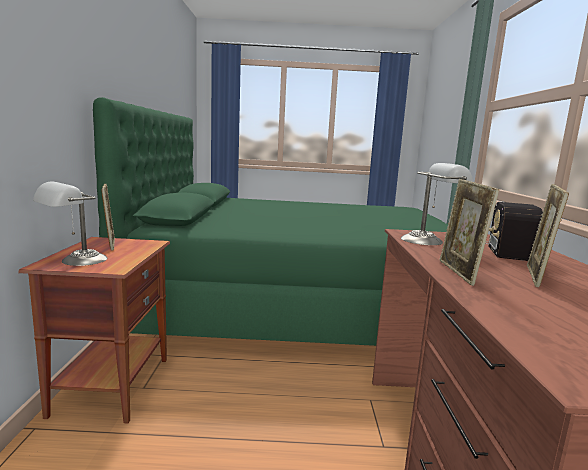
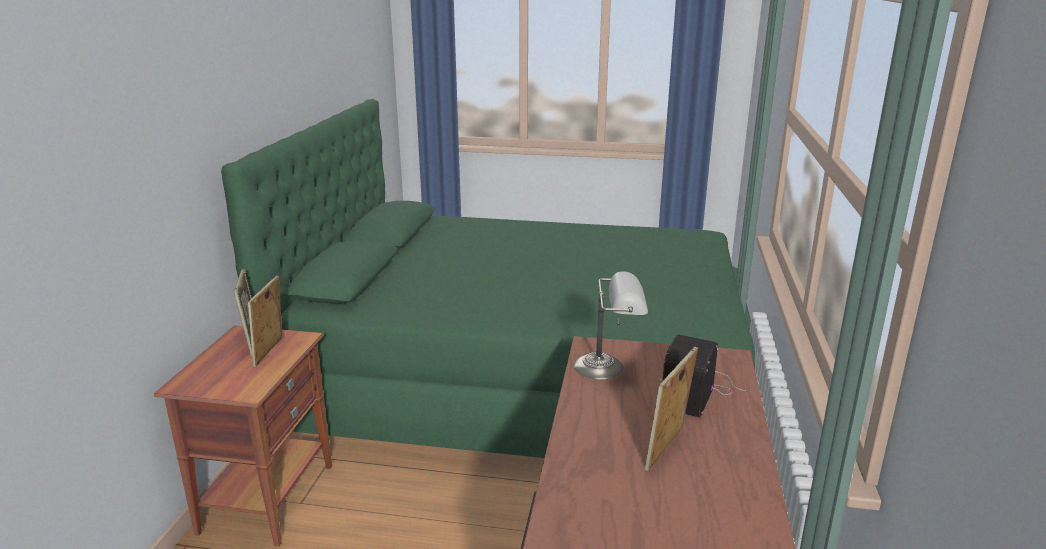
camera: 10 degrees right, 10 degrees up
(76, 261) = (211, 379): white table lamp -> none
(459, 273) = (581, 442): picture frame -> picture frame (270, 352)

